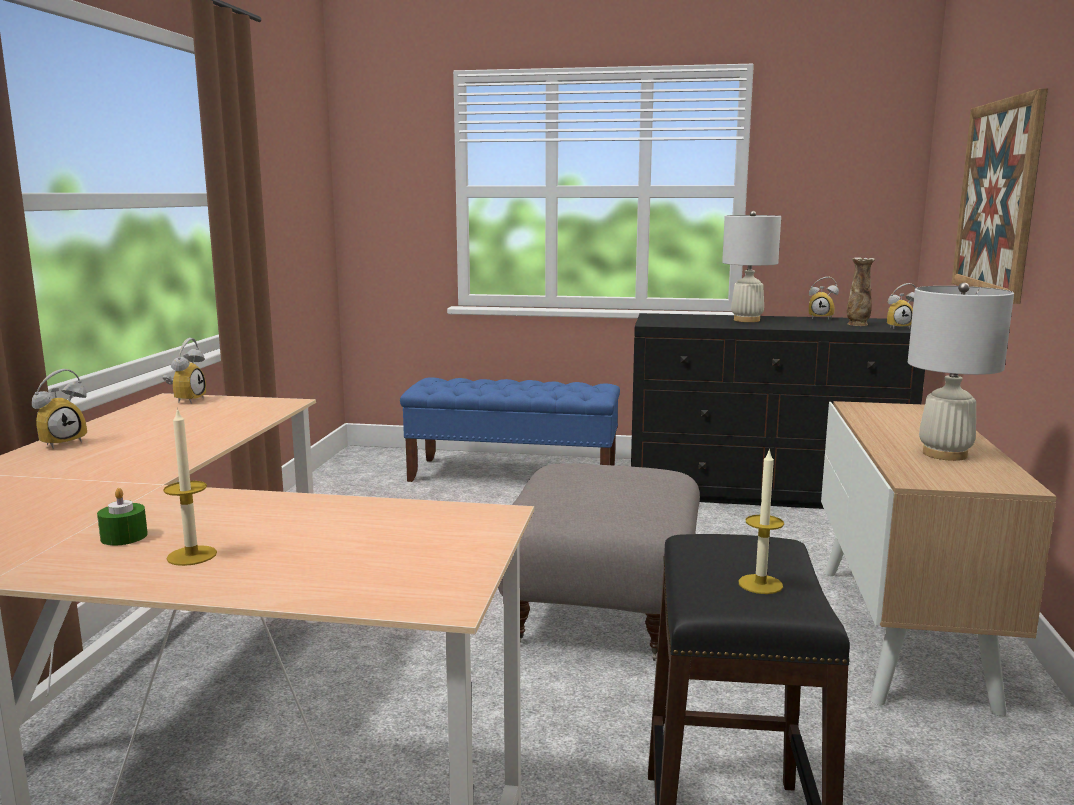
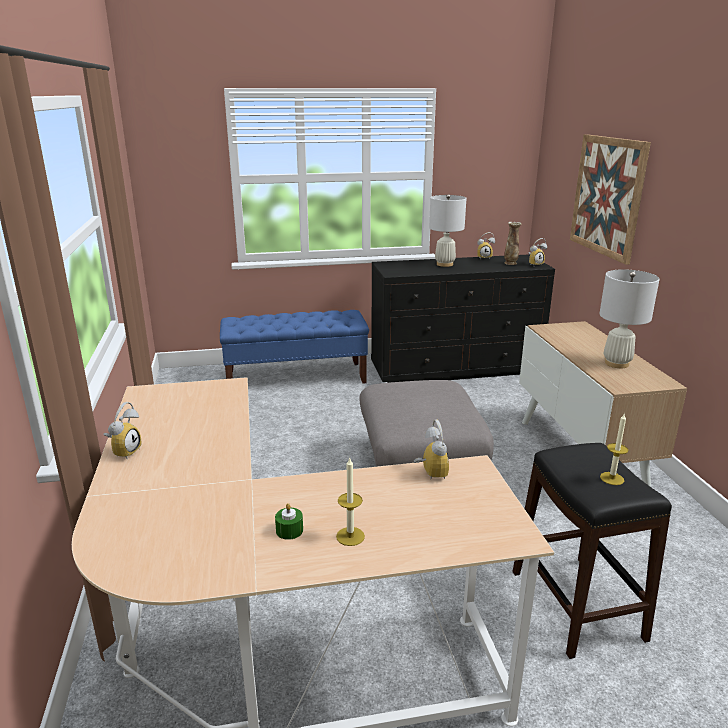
camera: 20 degrees left, 10 degrees up
(186, 400) = (156, 392): alarm clock -> alarm clock (429, 473)

